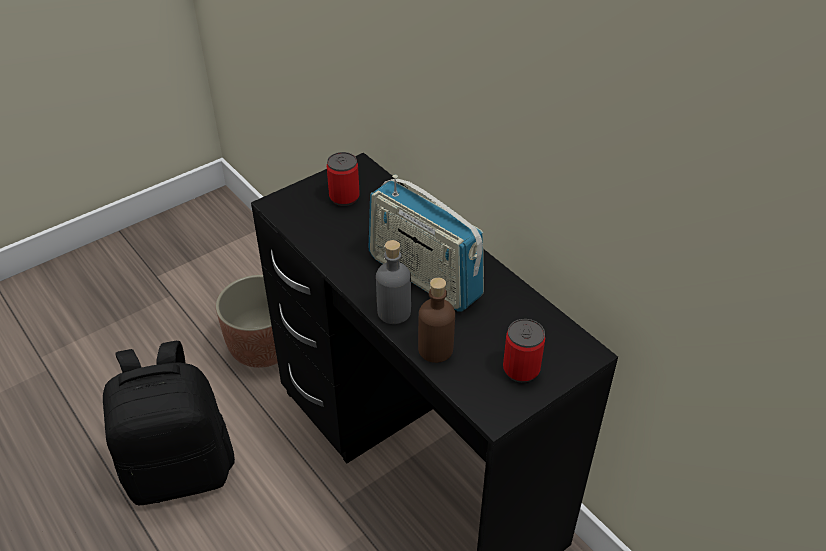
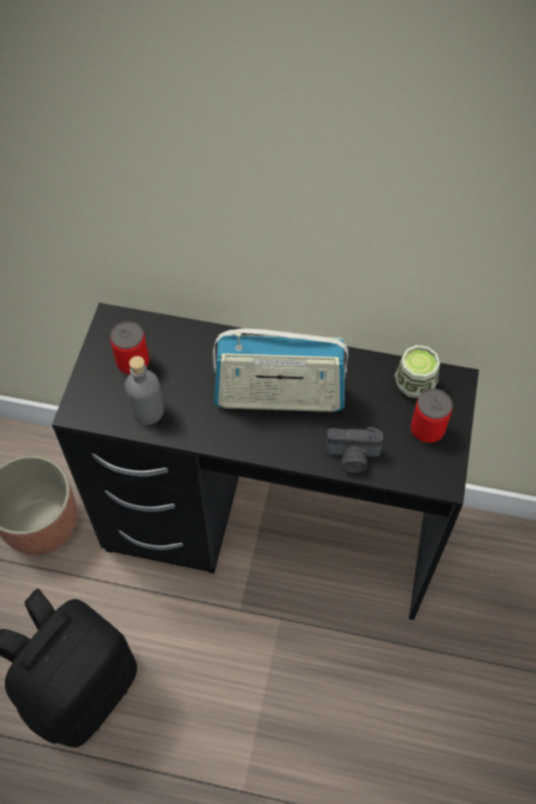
camera: 40 degrees left, 15 degrees up
(394, 312) = (288, 447): grey bottle -> grey bottle (147, 410)
(435, 349) = (352, 458): brown bottle -> camera
(546, 332) = (414, 384): none -> cup

